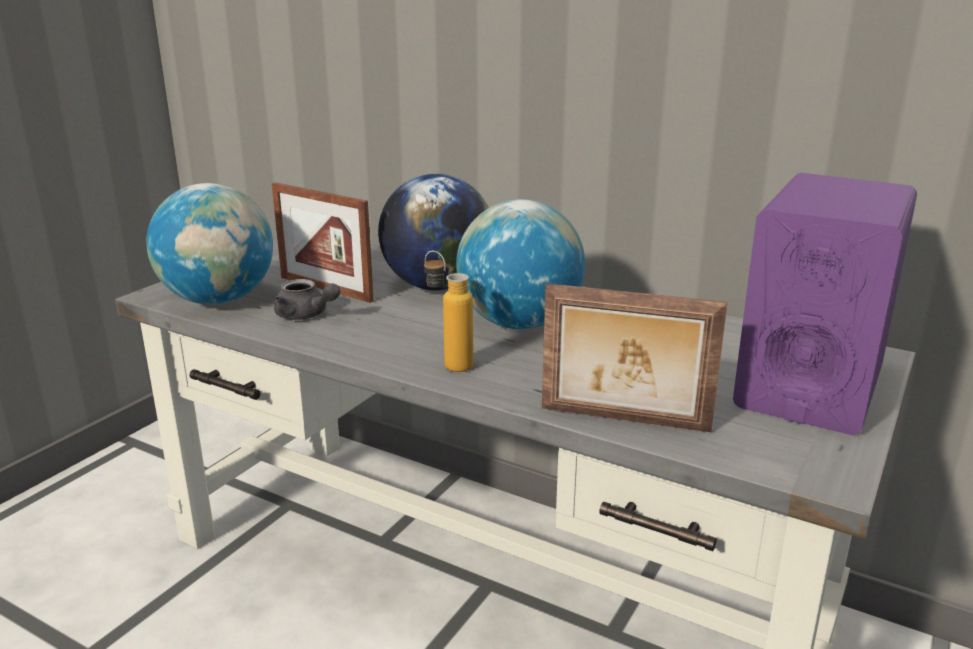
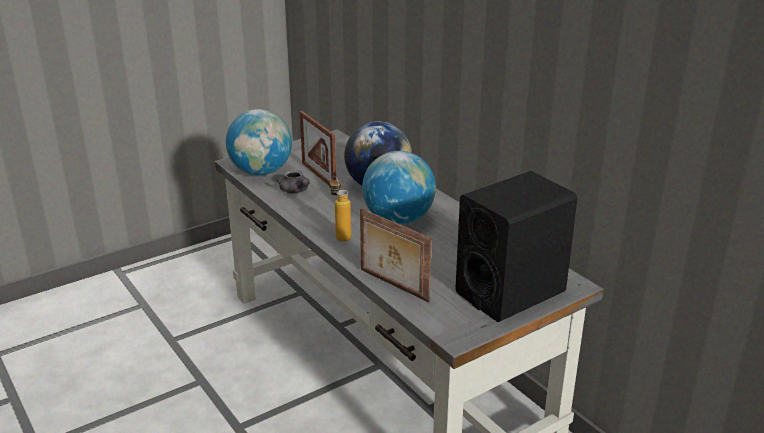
camera: 25 degrees right, 5 degrees up
(809, 386) = (510, 292): purple speaker -> black speaker

